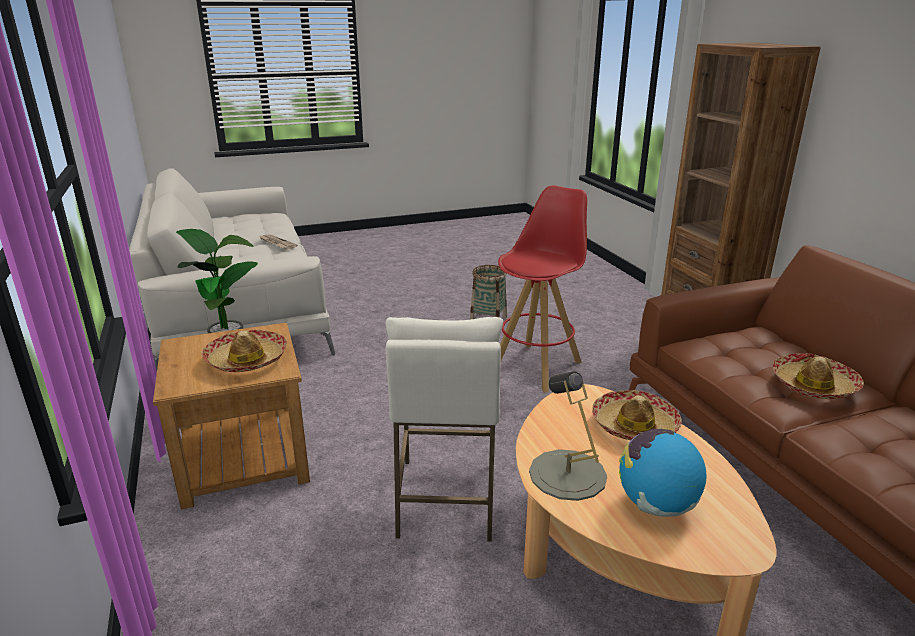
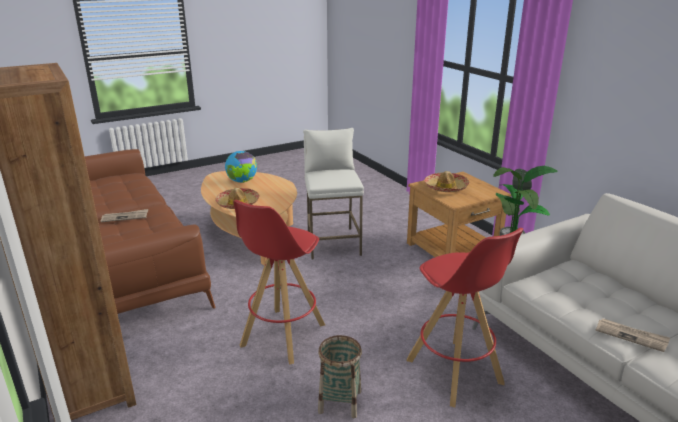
camera: 170 degrees right, 0 degrees up
(383, 328) = (455, 372): none -> red stool
(567, 474) = (275, 186): grey table lamp -> none
(813, 385) = (125, 217): hat -> newspaper

